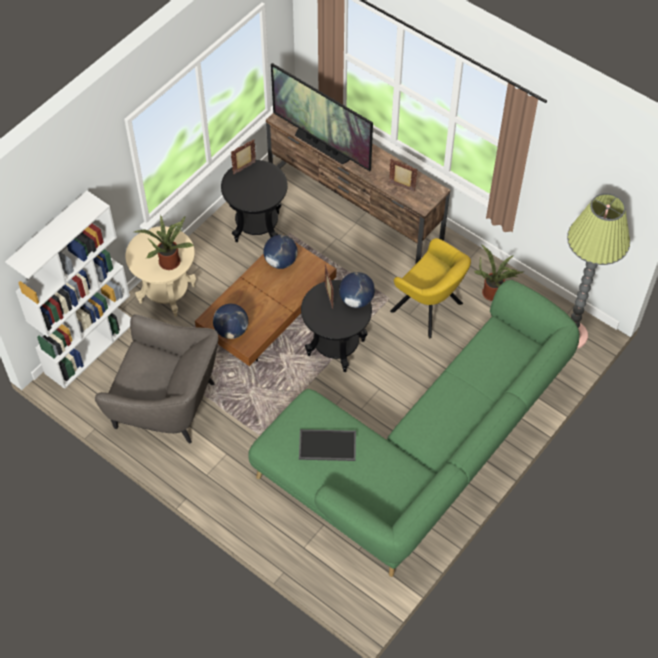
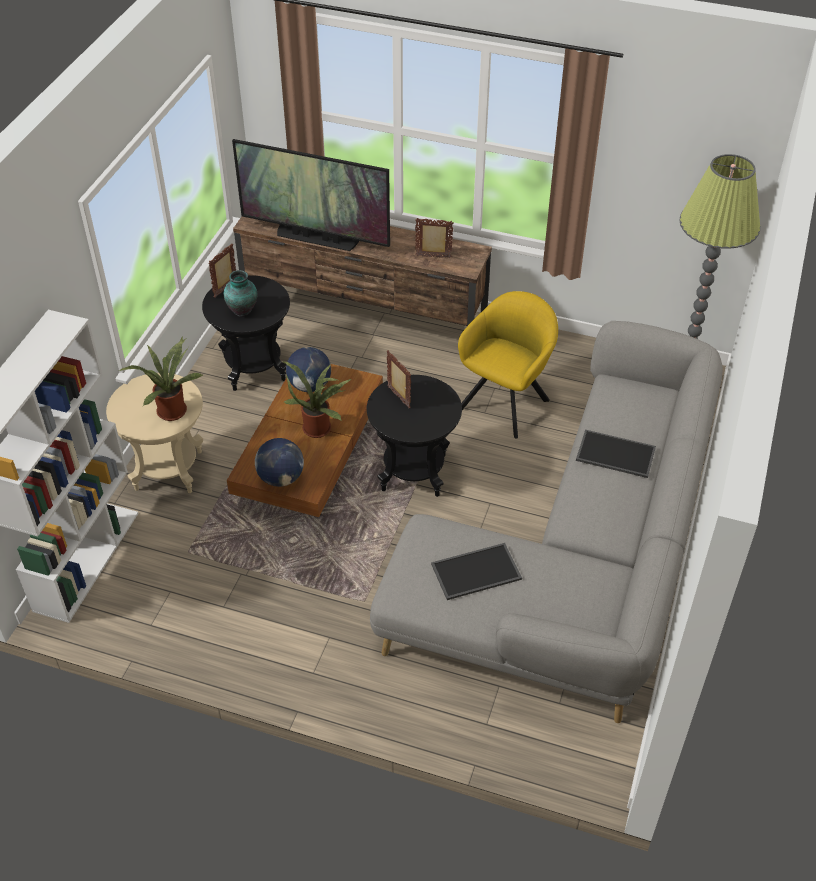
camera: 20 degrees left, 10 degrees down
(166, 403) = (220, 599): grey armchair -> none
(249, 191) = (243, 310): none -> vase
(356, 300) = (434, 391): globe -> none
(420, 453) = (577, 561): green sofa -> grey sofa
(429, 309) = (506, 401): yellow armchair -> yellow armchair turned 75 degrees counterclockwise
(468, 386) = (614, 454): none -> tray
(494, 292) = (571, 364): potted plant -> potted plant (319, 427)

